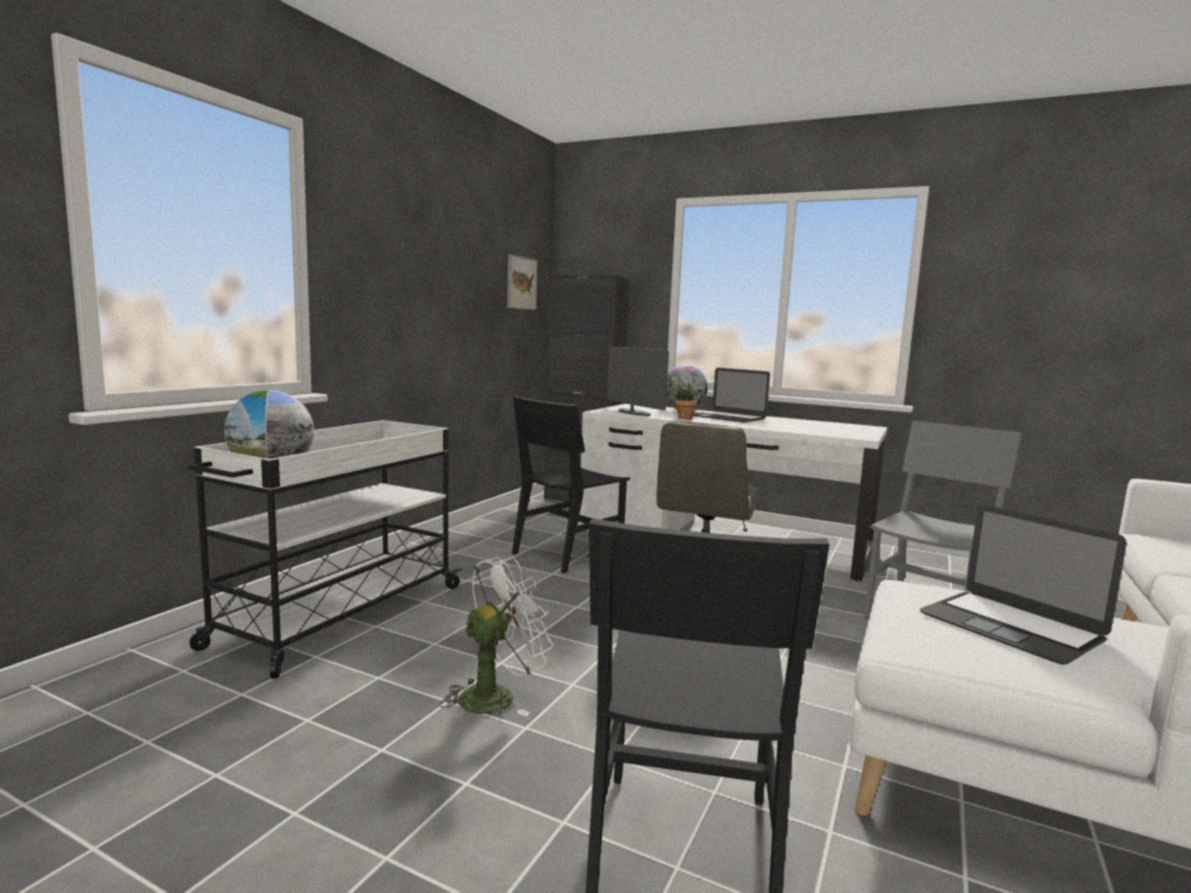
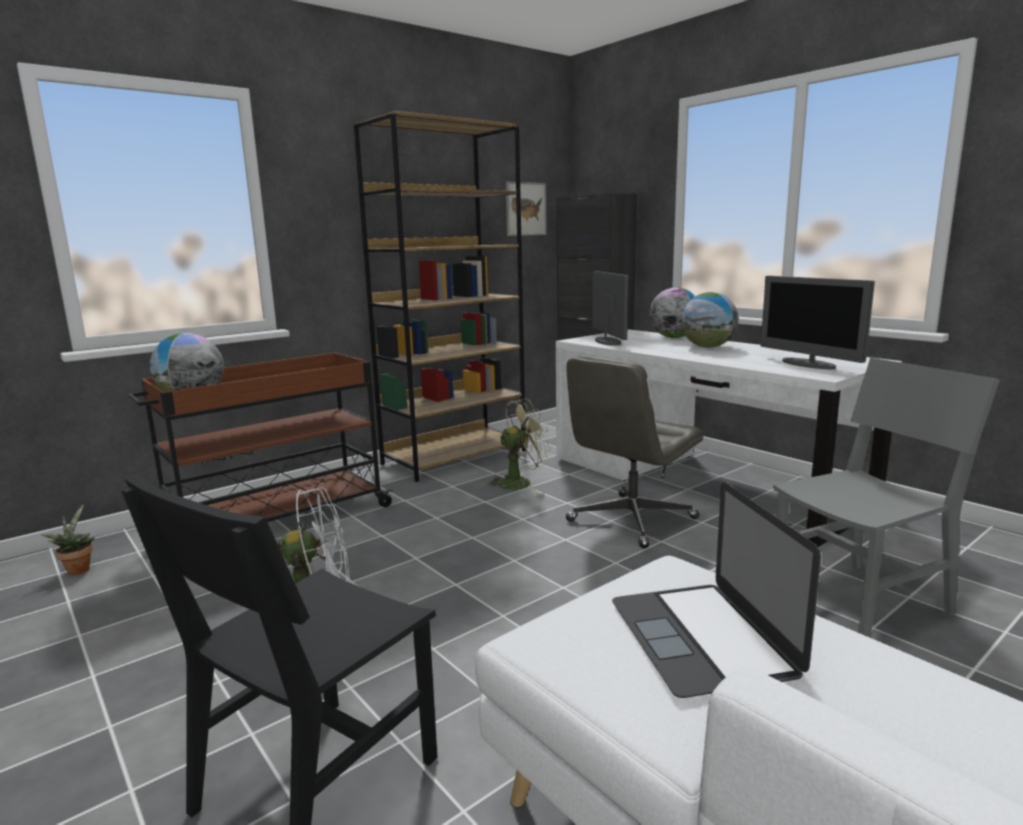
camera: 25 degrees right, 5 degrees up
(338, 616) = (276, 521): white cart -> brown cart
(473, 535) = (455, 457): none -> brown bookcase
(567, 553) = (520, 482): black chair -> green fan
(682, 418) = (649, 348): potted plant -> potted plant (78, 569)
(728, 417) = (707, 347): laptop -> globe
(832, 429) = (808, 364): none -> monitor

